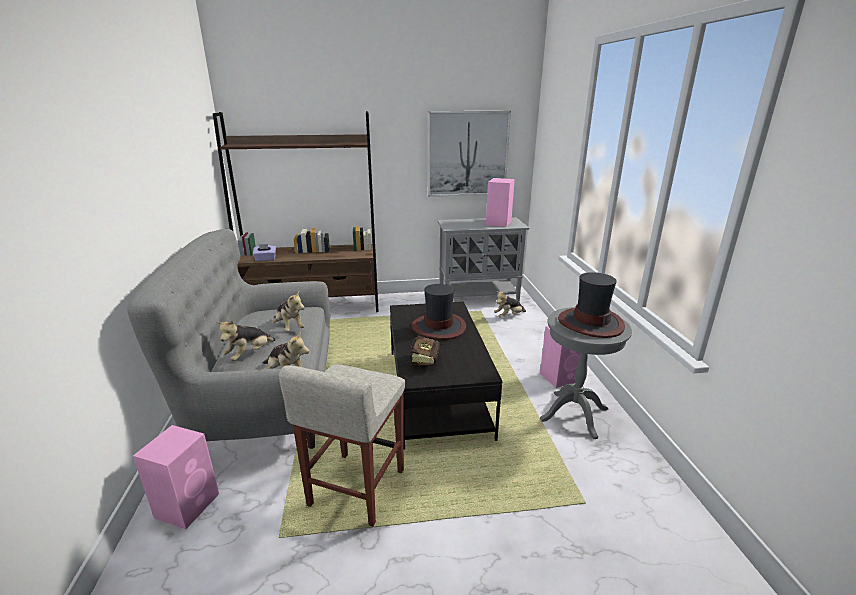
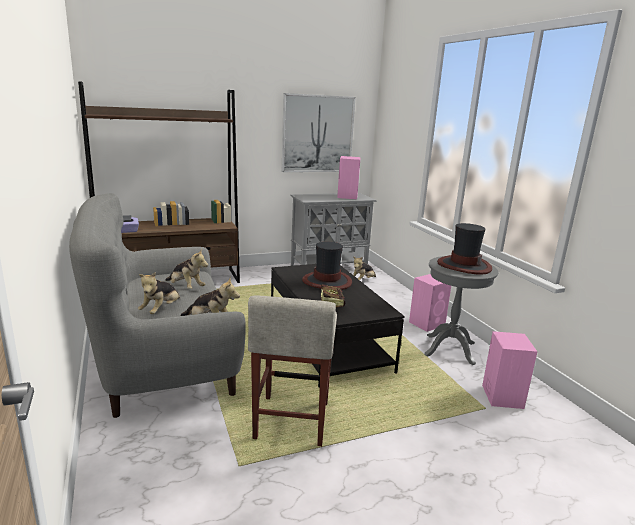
camera: 15 degrees left, 5 degrees down
(188, 504) = (132, 453): pink speaker -> pink speaker (502, 396)

